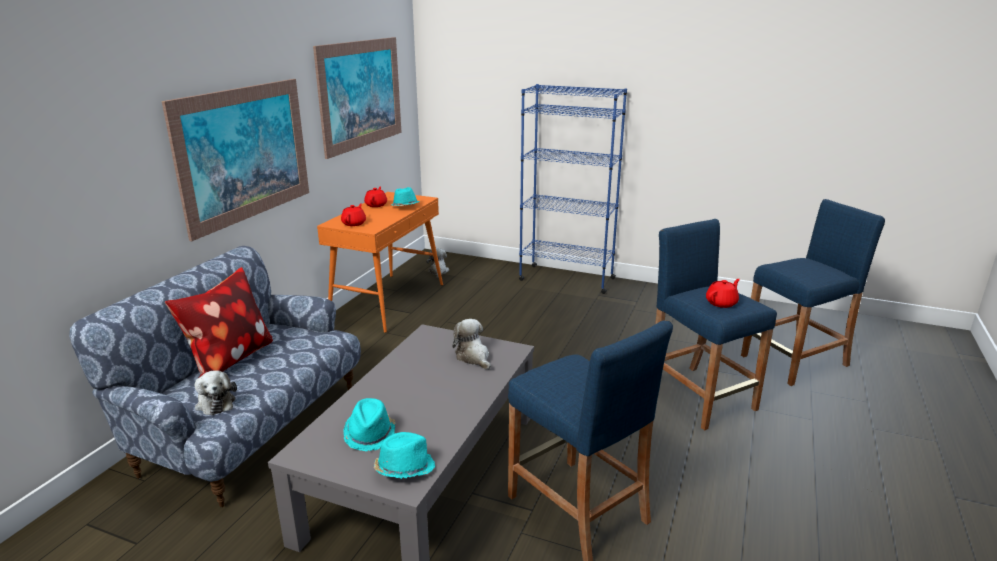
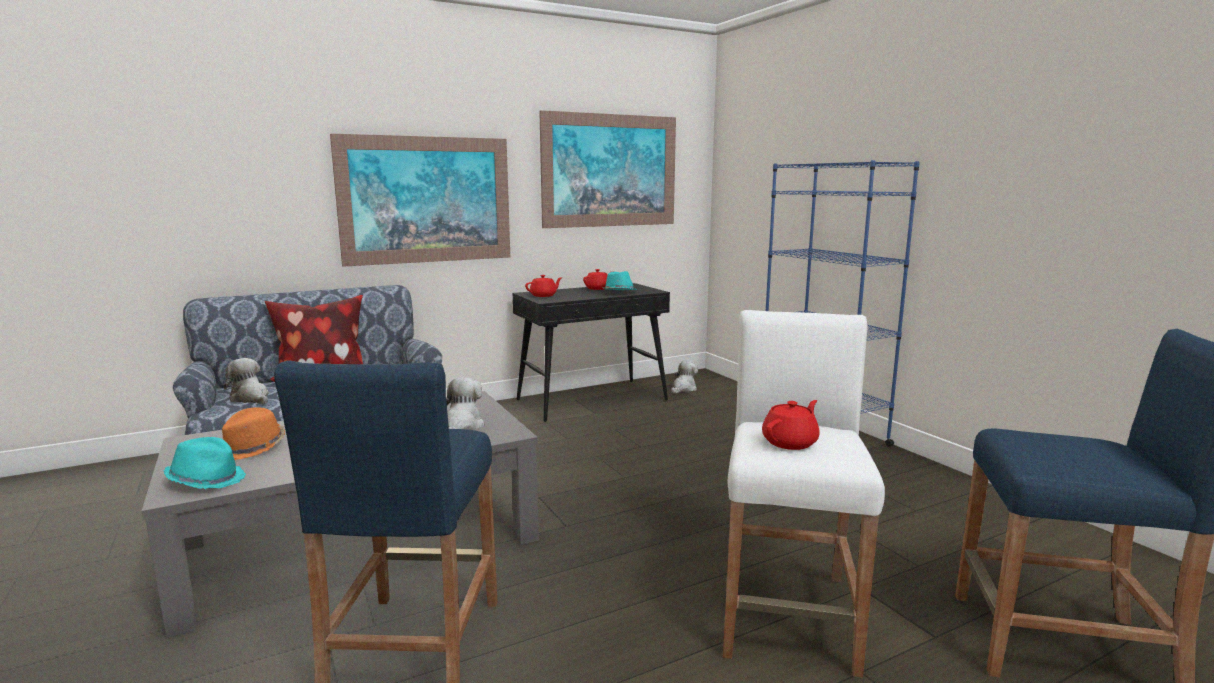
camera: 40 degrees right, 10 degrees down
(215, 402) = (251, 398): plush toy -> plush toy turned 120 degrees clockwise
(370, 434) = (253, 448): turquoise hat -> orange hat
(388, 301) = (592, 399): orange console table -> black console table
(699, 396) = (788, 614): blue stool -> white stool
(722, 303) = (790, 442): red teapot -> red teapot turned 45 degrees counterclockwise

